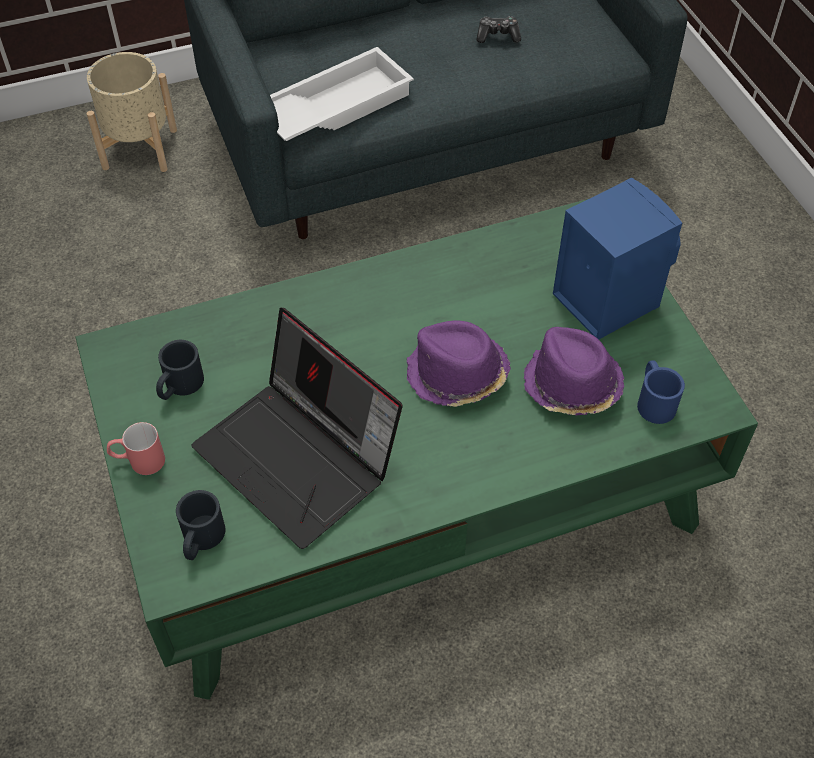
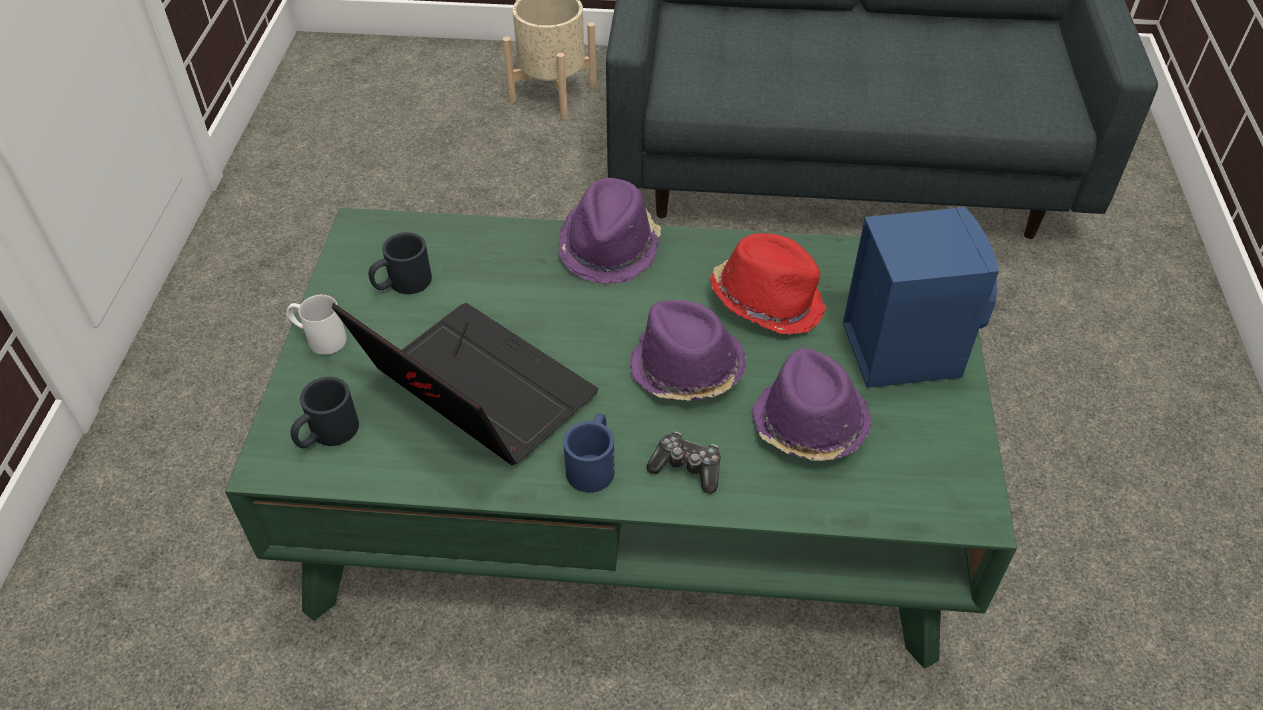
camera: 25 degrees right, 5 degrees down
(138, 461) = (319, 338): red mug -> white mug
(300, 458) = (473, 393): laptop -> laptop turned 150 degrees clockwise
(333, 106) = (718, 79): white tray -> none
(336, 291) = (610, 247): none -> purple hat
(486, 295) = (767, 301): none -> red hat
(498, 36) = (933, 60): game controller -> game controller (687, 468)
(653, 400) = (898, 475): blue mug -> blue mug (593, 463)

